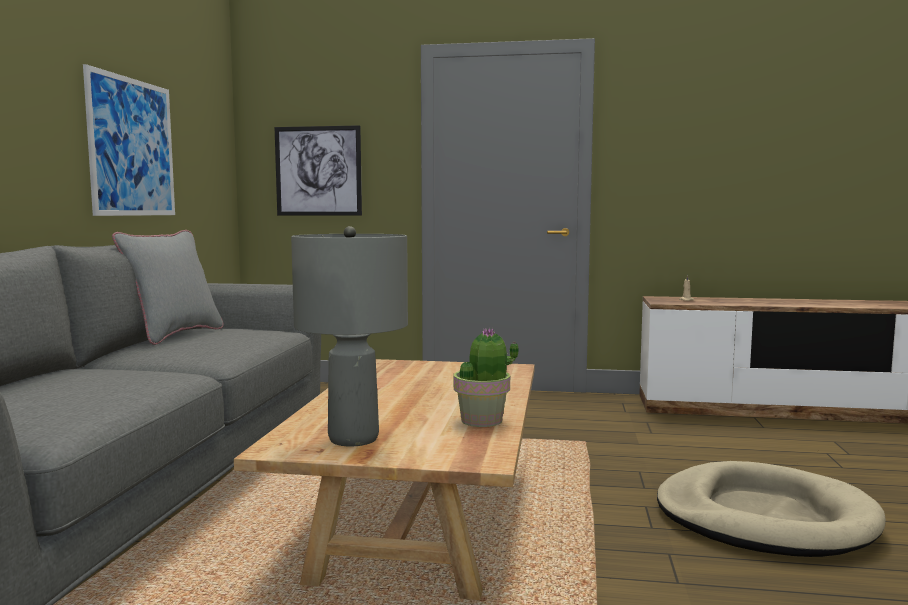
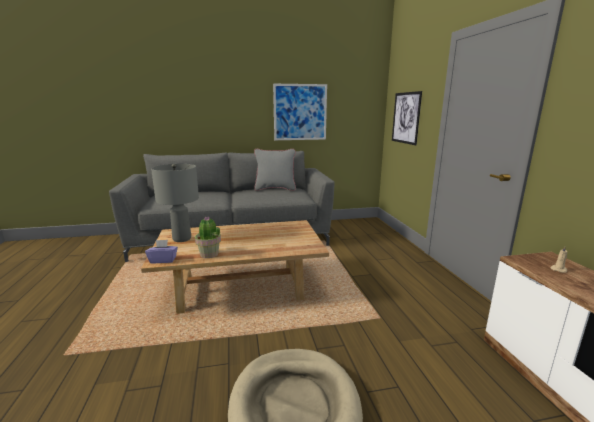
camera: 70 degrees right, 10 degrees up
(482, 454) = (163, 260): none -> purple tissue box

